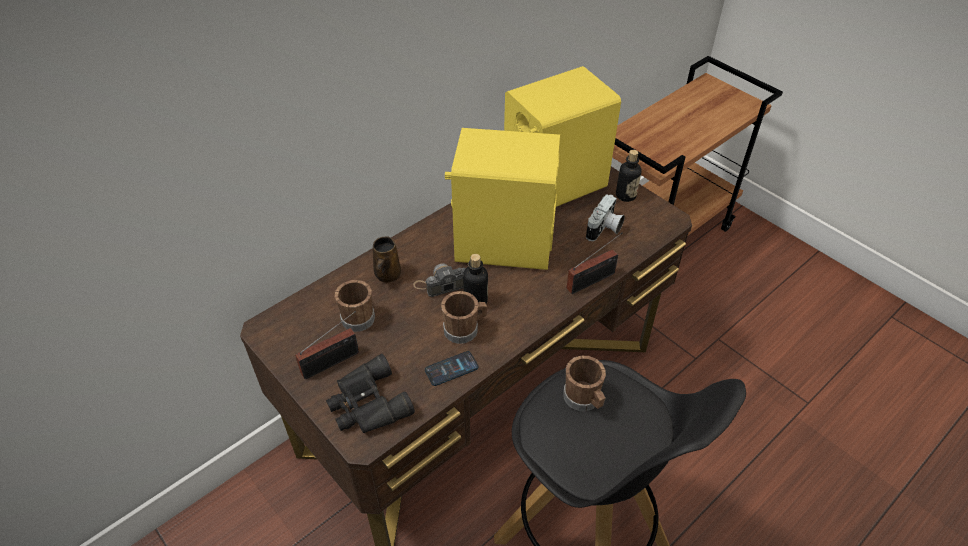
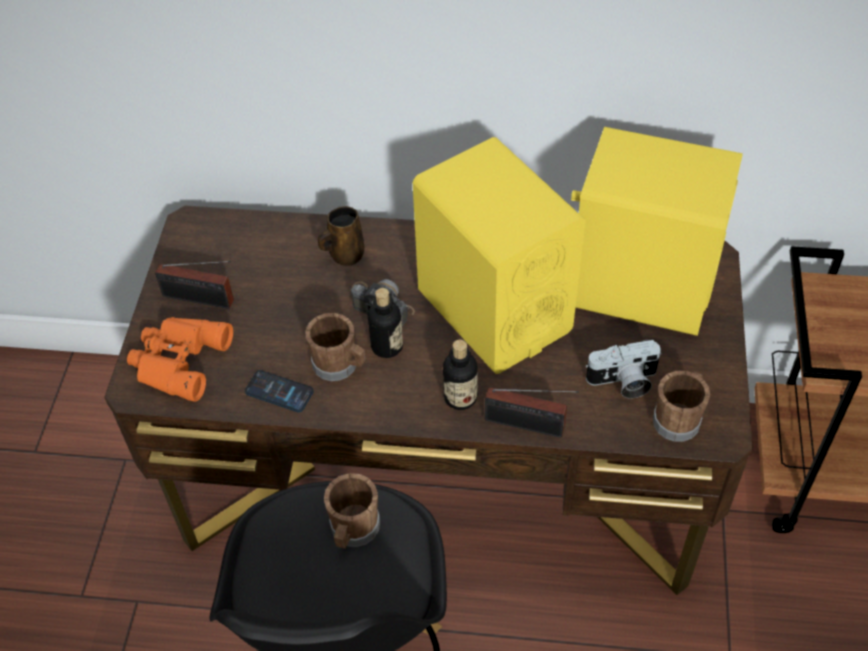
camera: 50 degrees right, 5 degrees up
(357, 315) = (271, 273): brown mug -> brown mug (678, 418)
(367, 404) = (177, 361): black binoculars -> orange binoculars
(625, 195) = (707, 364): bottle -> bottle (460, 397)

